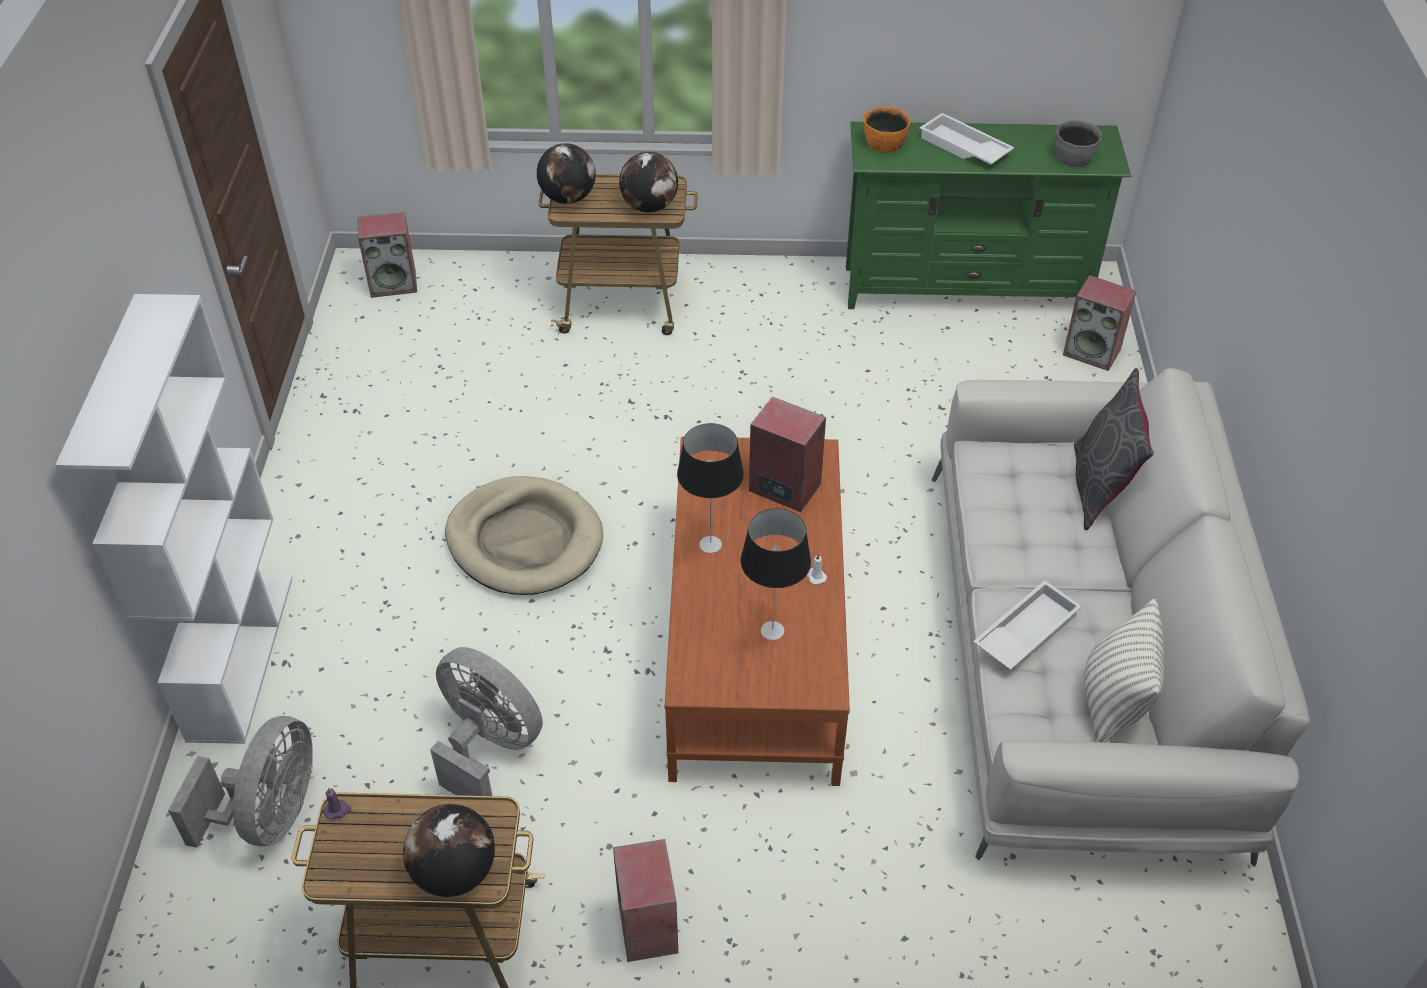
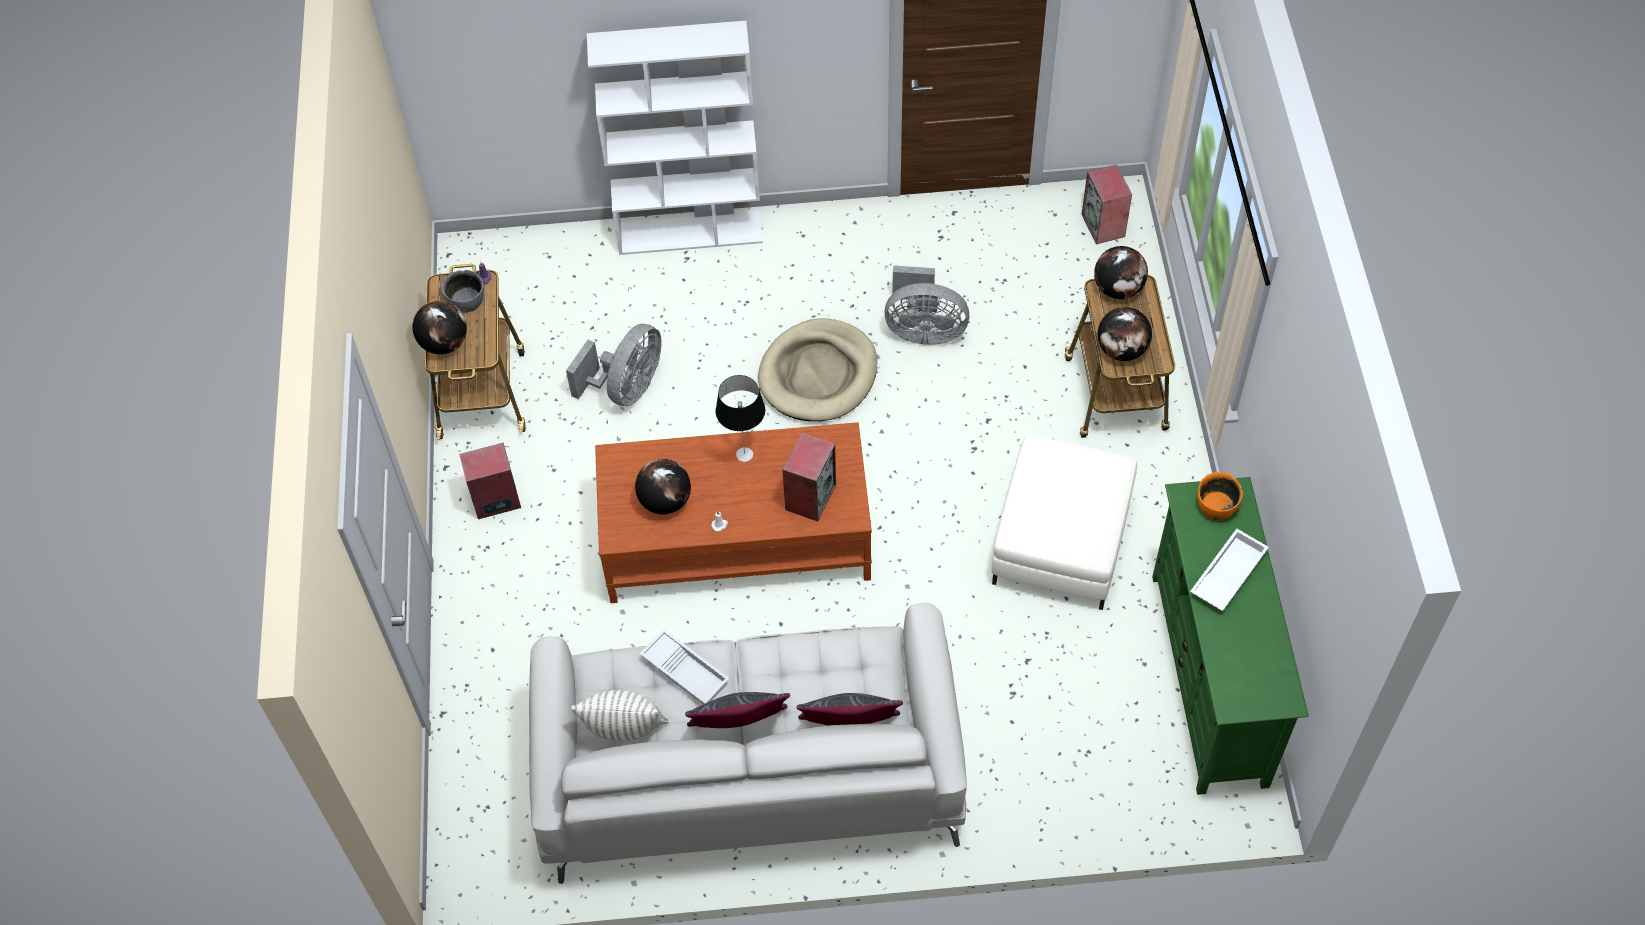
camera: 85 degrees right, 10 degrees up
(270, 815) = (566, 282): grey fan -> grey fan (923, 330)
(772, 631) = (665, 501): table lamp -> globe
(798, 366) = (1061, 541): none -> white ottoman
(1074, 157) = (1235, 672): grey bowl -> grey bowl (466, 301)
(1092, 352) = (1136, 795): speaker -> none
(1105, 587) = (740, 731): none -> grey pillow

